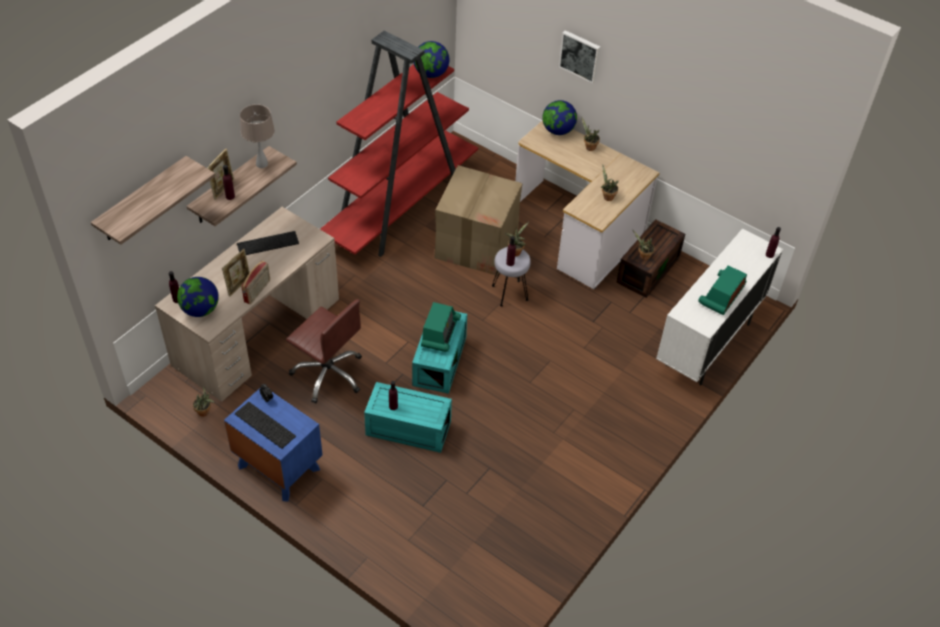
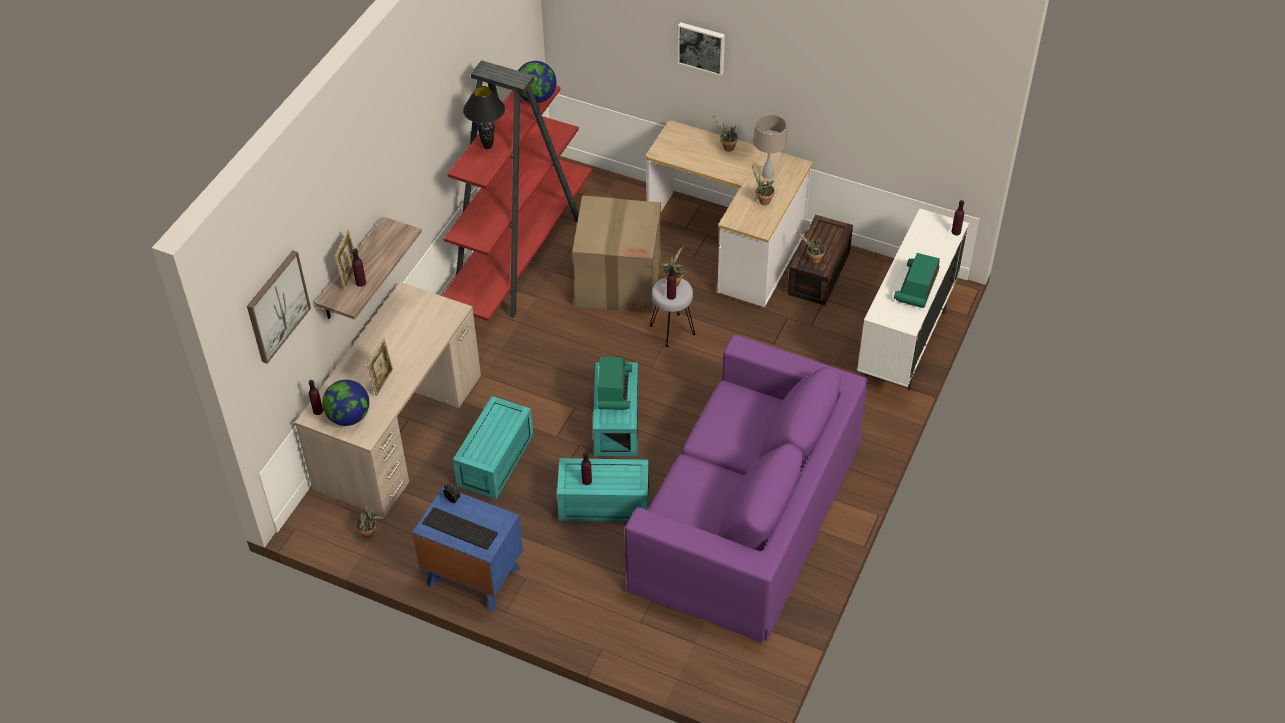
camera: 10 degrees left, 0 degrees up
(142, 200) = (277, 306): shelf -> picture
(257, 291) = (406, 383): radio -> none
(262, 164) = (383, 239): beige table lamp -> beige table lamp (768, 174)
(268, 243) = (399, 326): keyboard -> none
(328, 374) = (496, 461): brown office chair -> turquoise storage box
(377, 106) = (487, 147): none -> black table lamp
(528, 463) = (747, 513): none -> purple sofa
(558, 131) = (686, 134): globe -> none

